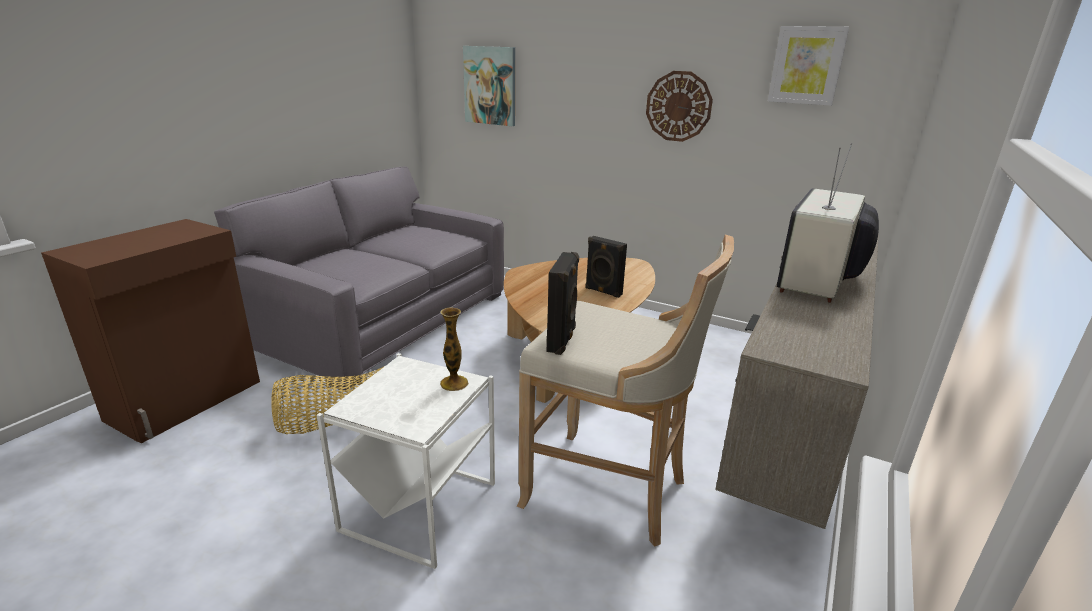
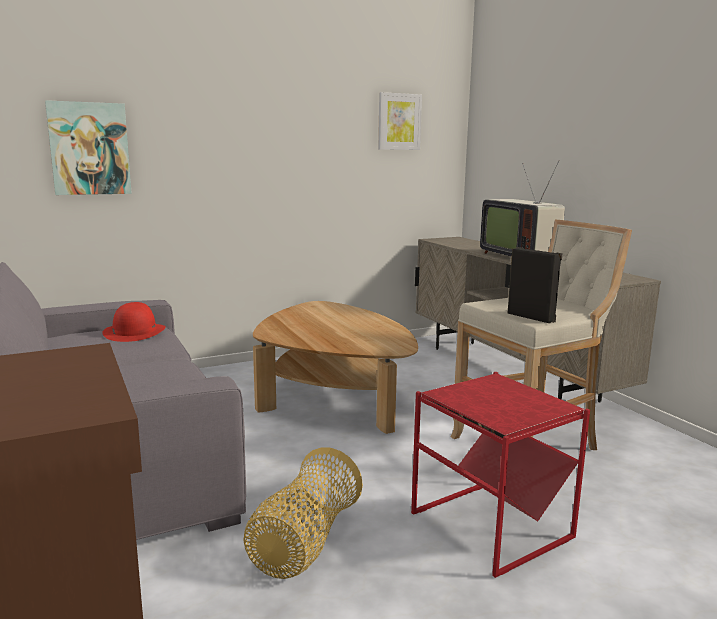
camera: 55 degrees left, 10 degrees down
(418, 507) = (491, 527): white side table -> red side table
(443, 237) = (134, 332): none -> red hat
(454, 383) = (496, 383): vase -> none
(603, 292) = (358, 324): black speaker -> none
(678, 106) = (311, 158): wall clock -> none

